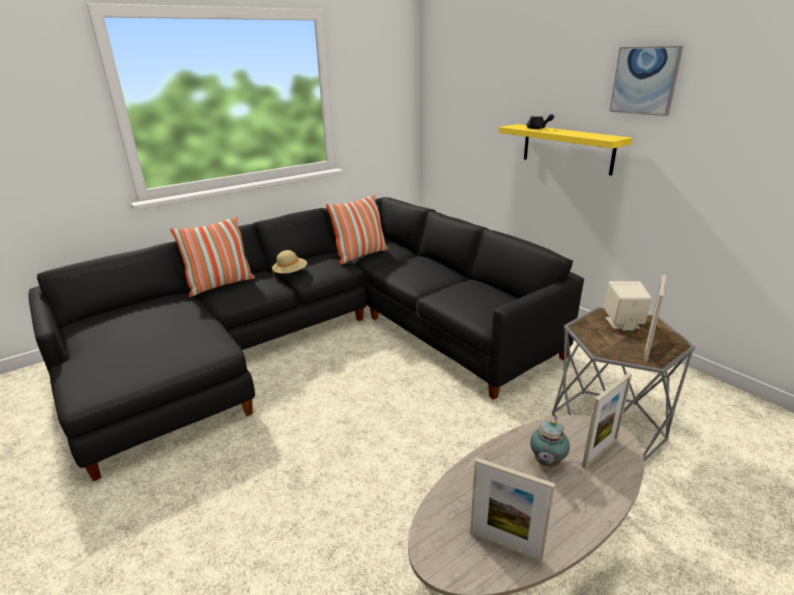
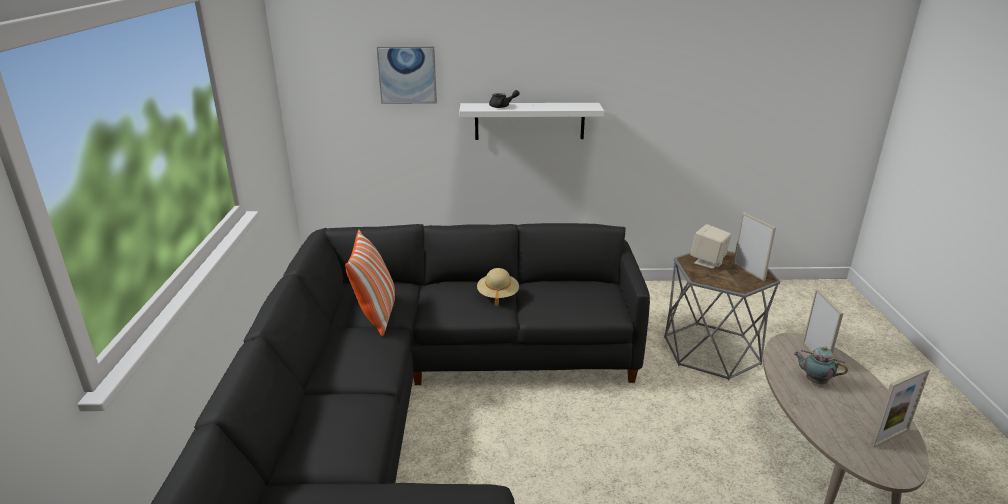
camera: 55 degrees left, 0 degrees up
(220, 285) = (300, 447): pillow -> none
(290, 273) = (350, 378): beige hat -> beige hat (497, 295)
(546, 463) = (814, 381): teapot -> teapot turned 150 degrees clockwise
(567, 148) = (529, 121): yellow shelf -> white shelf
(644, 80) = (604, 52): picture -> picture (407, 74)

